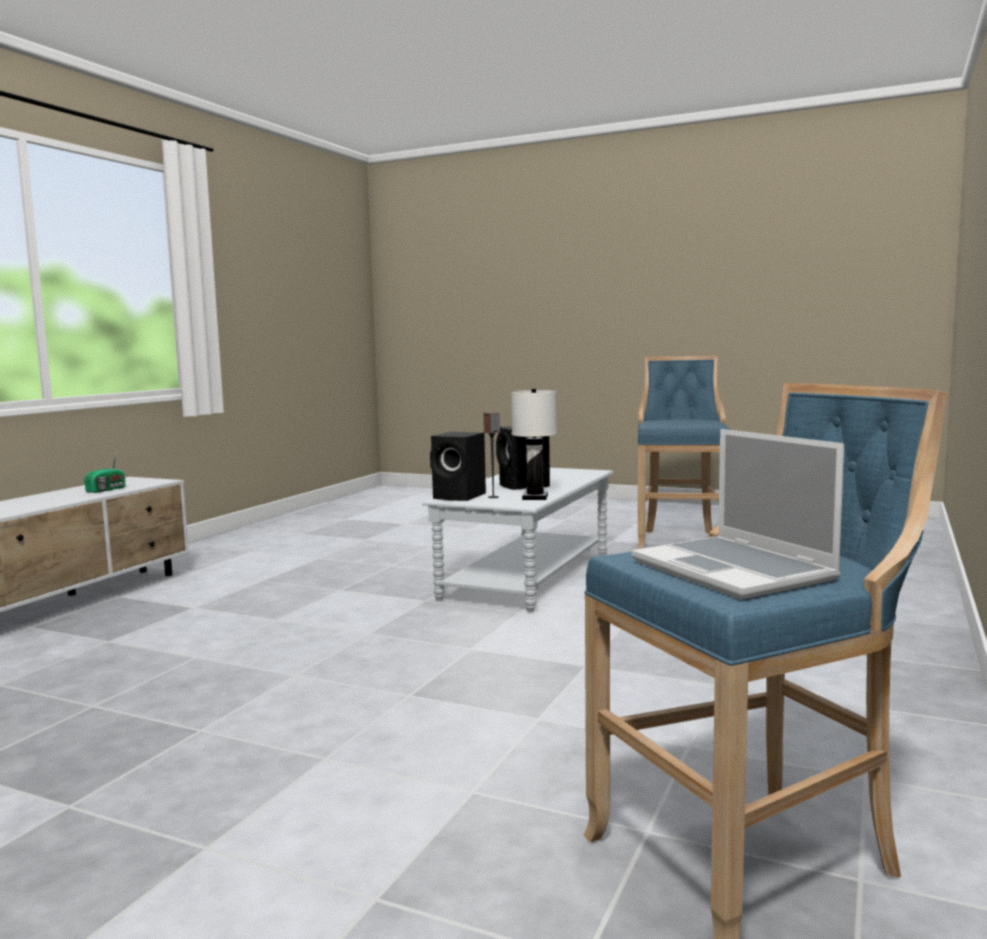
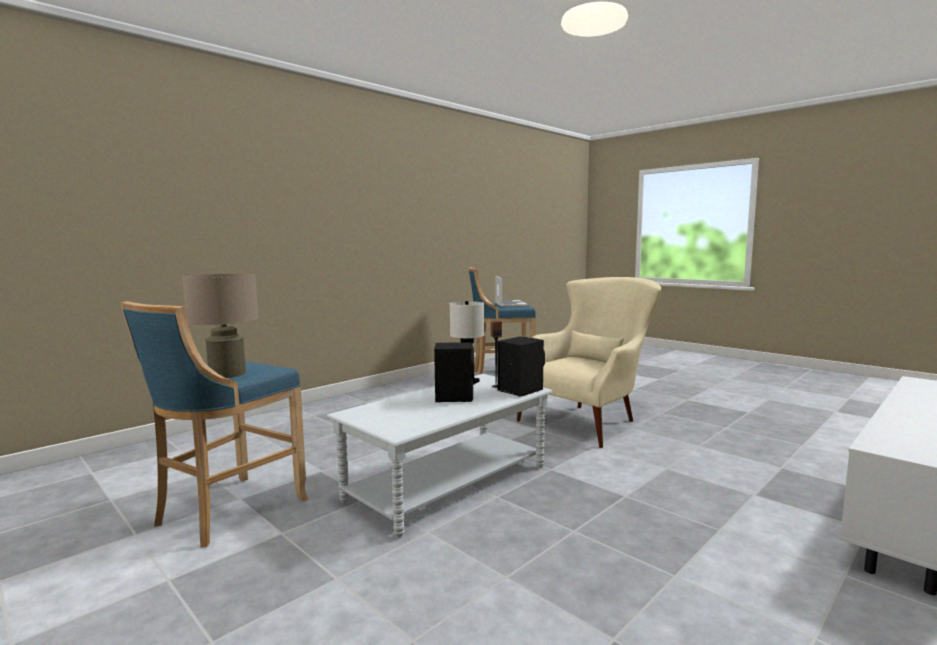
camera: 160 degrees left, 0 degrees up
(107, 489) = (905, 433): radio -> none
(373, 683) = (590, 419): none -> beige armchair
(676, 423) = (227, 373): none -> beige table lamp

